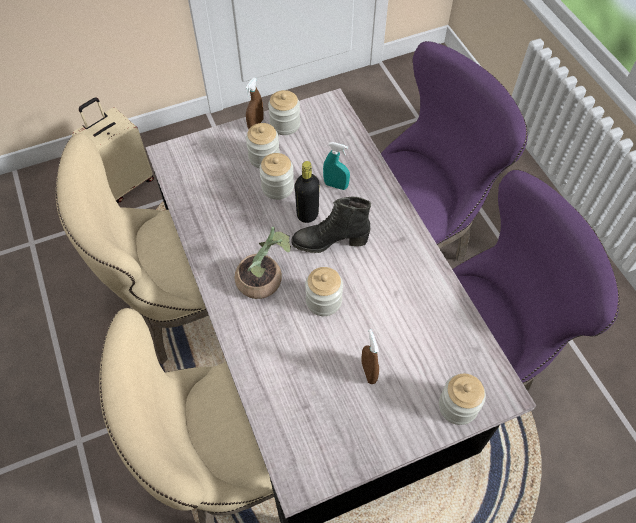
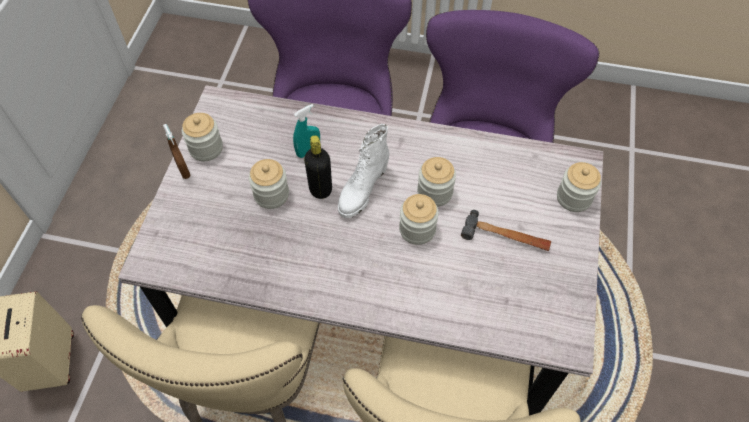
camera: 55 degrees left, 0 degrees up
(264, 157) = (228, 185): jar -> jar (434, 192)
(265, 280) = (361, 261): potted plant -> none
(330, 241) = (362, 190): black boot -> white boot
(368, 372) = (505, 237): brown spray bottle -> hammer

